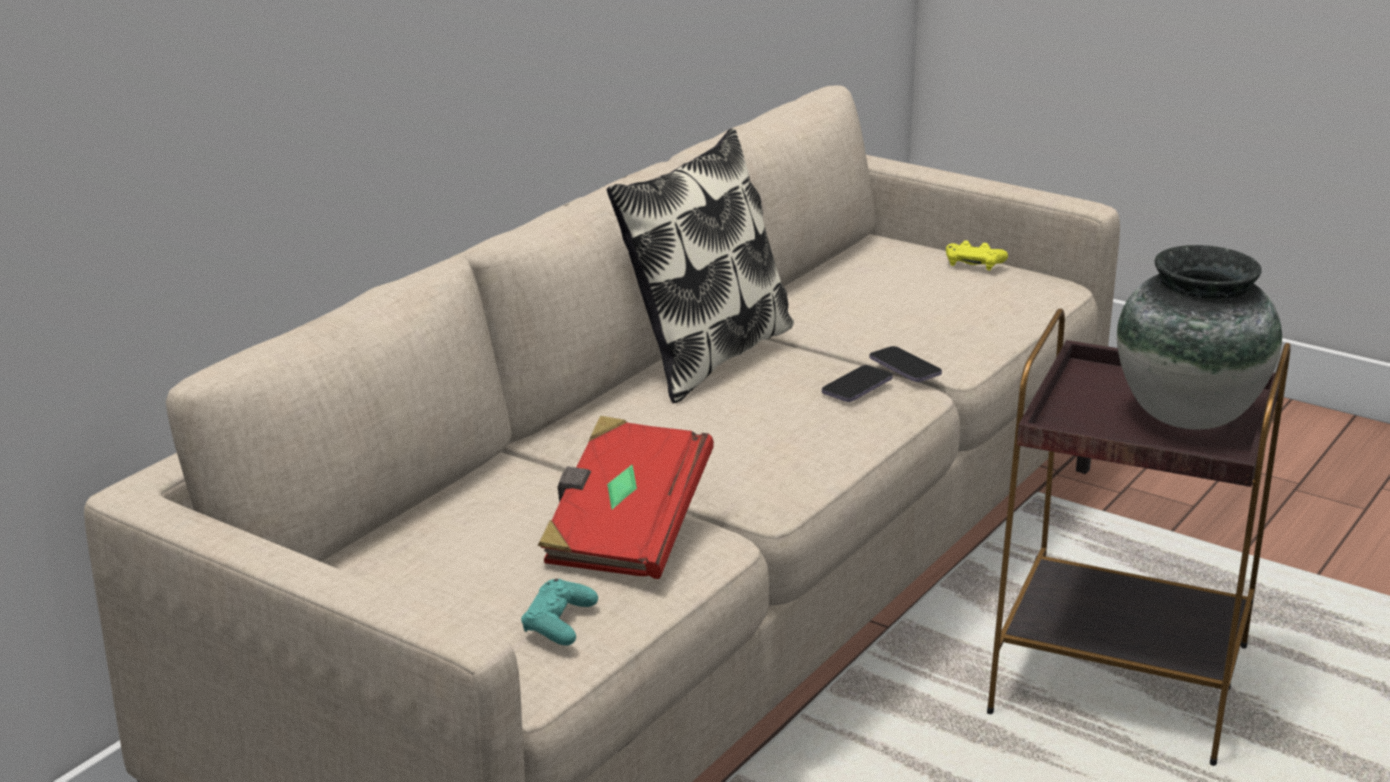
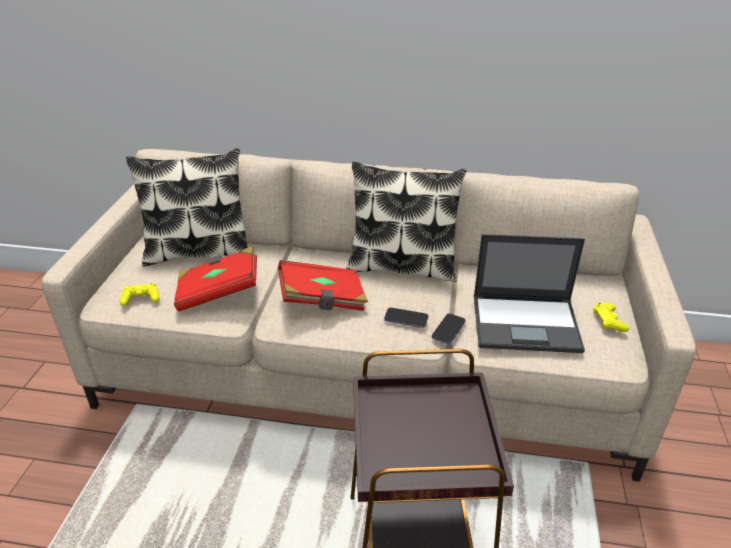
camera: 65 degrees right, 10 degrees up
(436, 534) = (198, 251): none -> pillow
(559, 622) = (141, 298): turquoise game controller -> yellow game controller
(746, 439) = (322, 300): none -> red book
(940, 309) = (527, 323): none -> laptop
(1189, 417) = (430, 452): vase -> none

